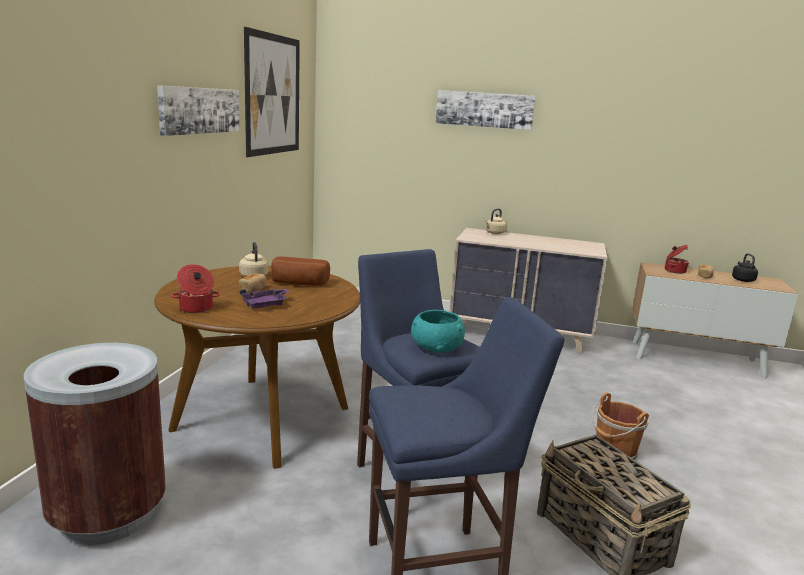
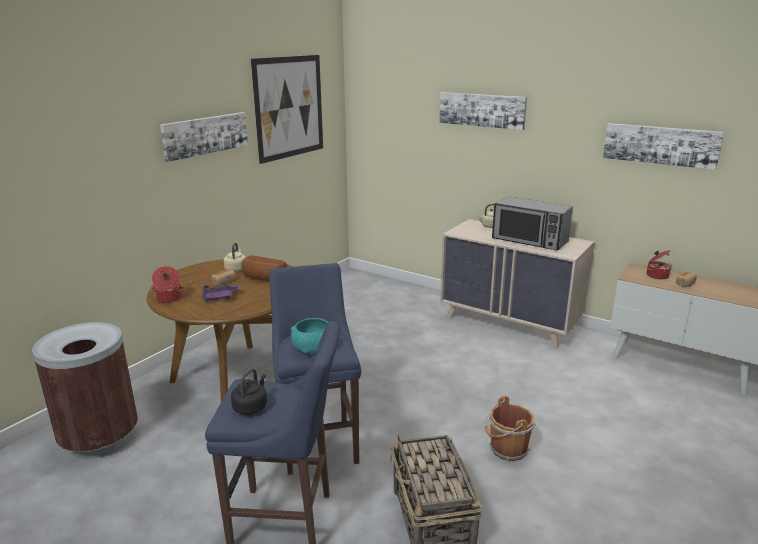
camera: 20 degrees right, 5 degrees up
(546, 243) = (529, 240): none -> microwave
(671, 143) = (660, 145): none -> picture
(742, 280) = (727, 291): black kettle -> black kettle (251, 407)

